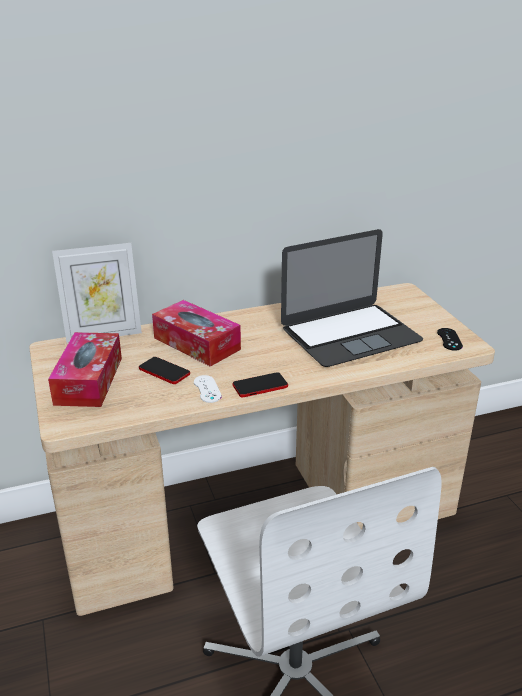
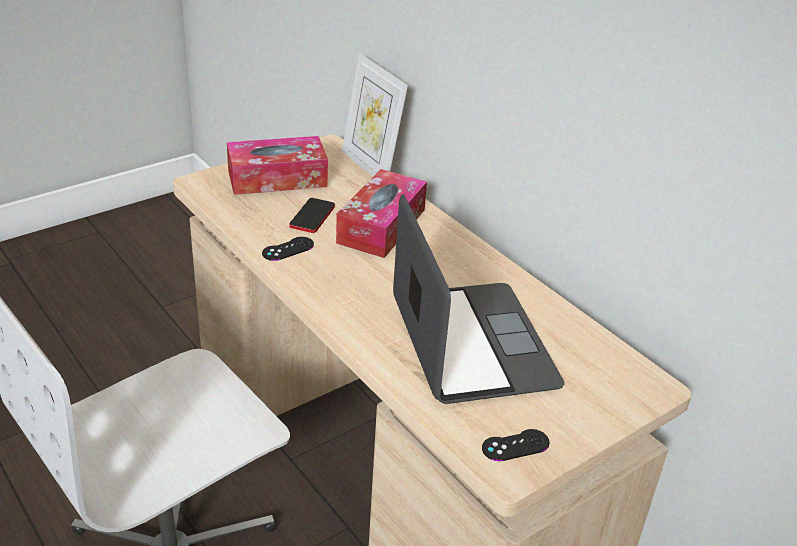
camera: 70 degrees right, 5 degrees up
(207, 389) = (288, 249): white game controller -> black game controller
(260, 386) = (308, 283): phone -> none
(350, 334) = (472, 341): laptop -> laptop turned 150 degrees counterclockwise

